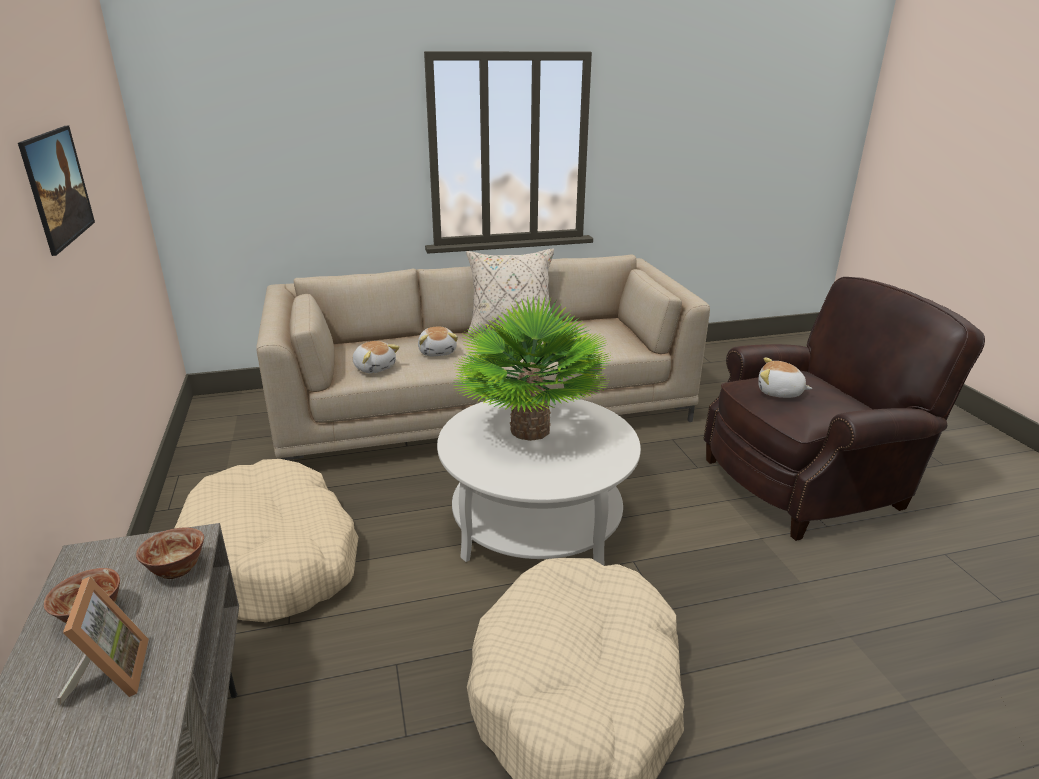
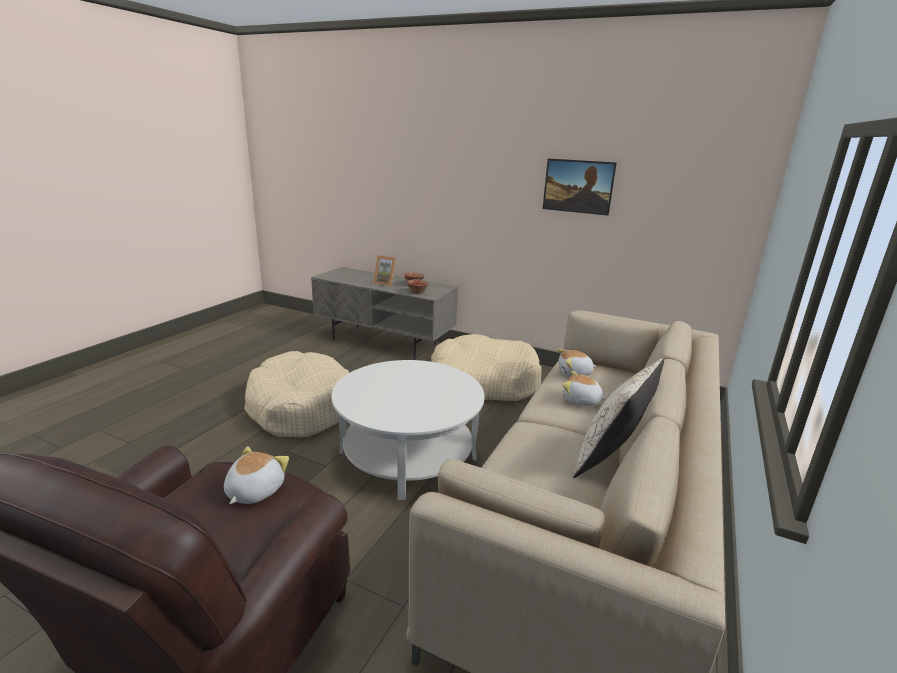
camera: 130 degrees right, 5 degrees down
(529, 430) = (422, 393): potted plant -> none
(779, 392) = (254, 491): plush toy -> plush toy turned 45 degrees counterclockwise

